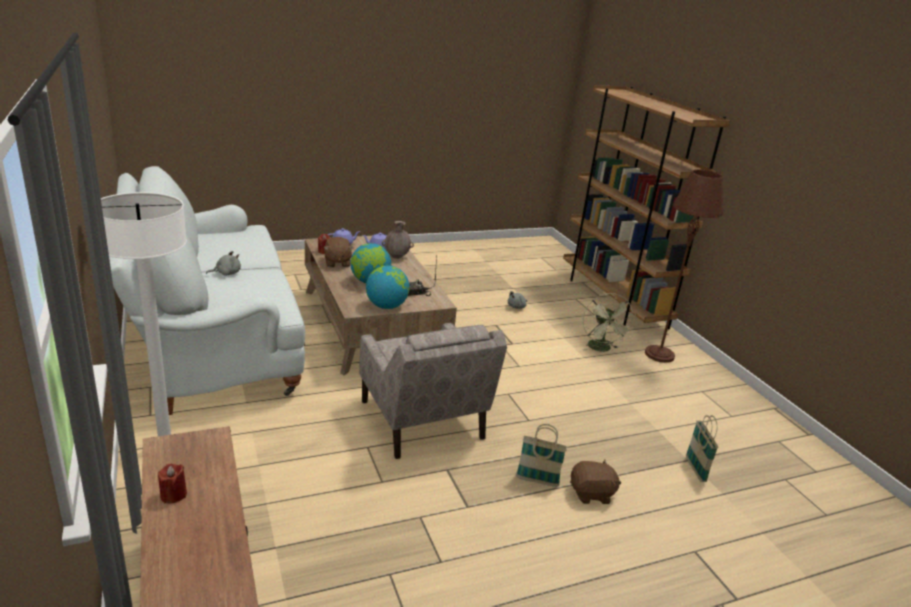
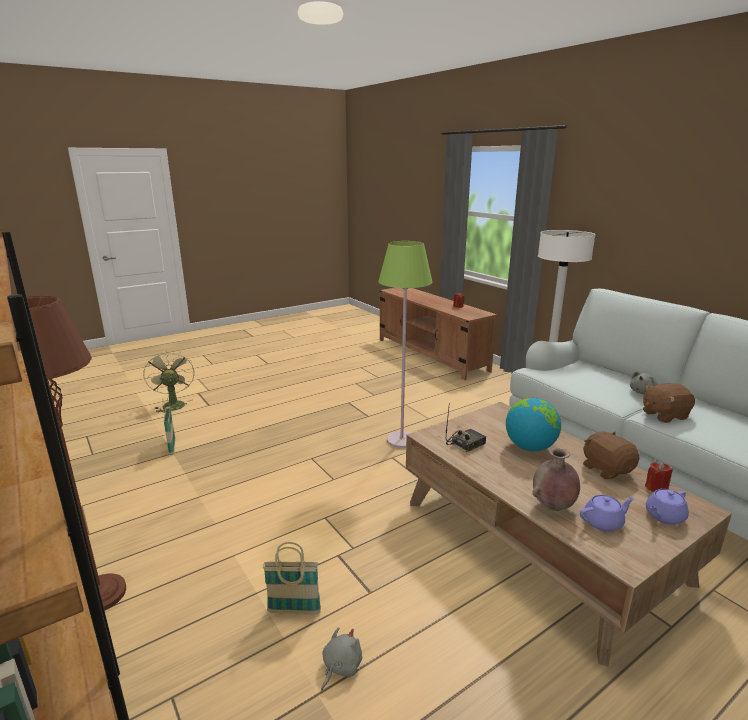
camera: 170 degrees right, 5 degrees down
(386, 306) = (477, 420): globe -> none
(421, 421) = (401, 440): beige armchair -> green floor lamp
(537, 481) = (304, 420): basket -> basket (294, 611)
(591, 494) = (266, 419): brown plush toy -> brown plush toy (663, 415)
(601, 349) = (198, 581): green fan -> green fan (172, 404)

